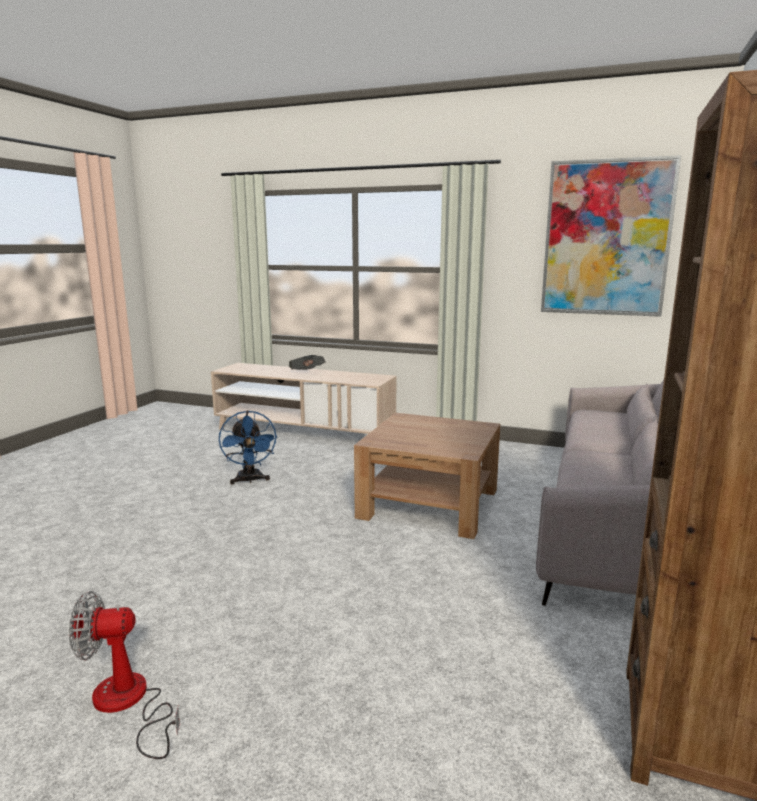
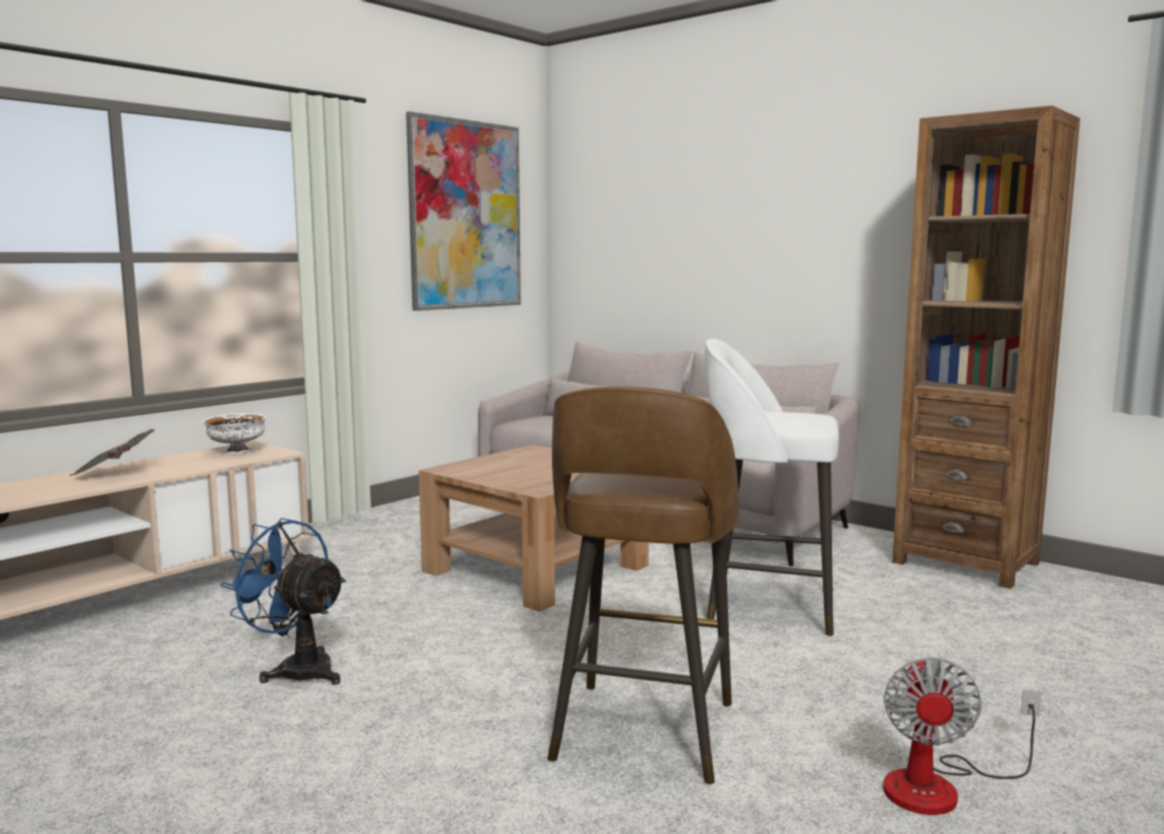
camera: 70 degrees left, 5 degrees down
(194, 578) = (642, 734): none -> brown stool
(250, 480) = (297, 669): blue fan -> blue fan turned 150 degrees counterclockwise
(367, 378) = (238, 452): none -> white bowl
(425, 600) = (766, 607): none -> white stool

